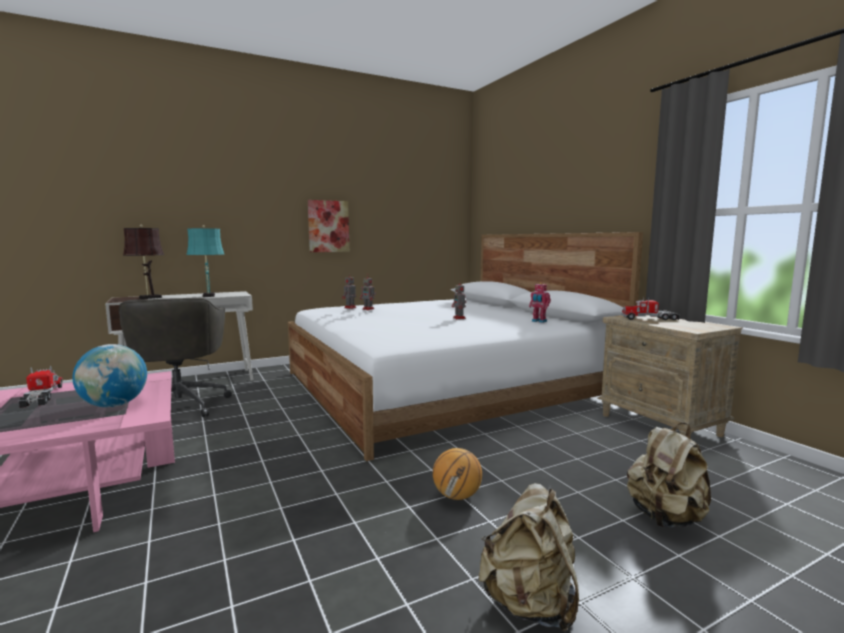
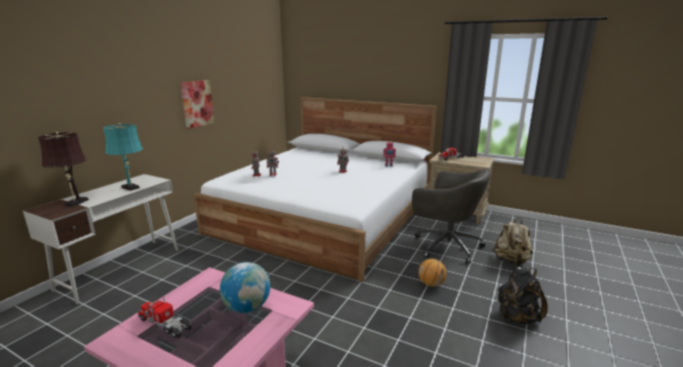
camera: 35 degrees left, 10 degrees up
(180, 405) = (156, 291): grey office chair -> grey office chair (445, 246)
(530, 604) = (517, 318): beige backpack -> black backpack

